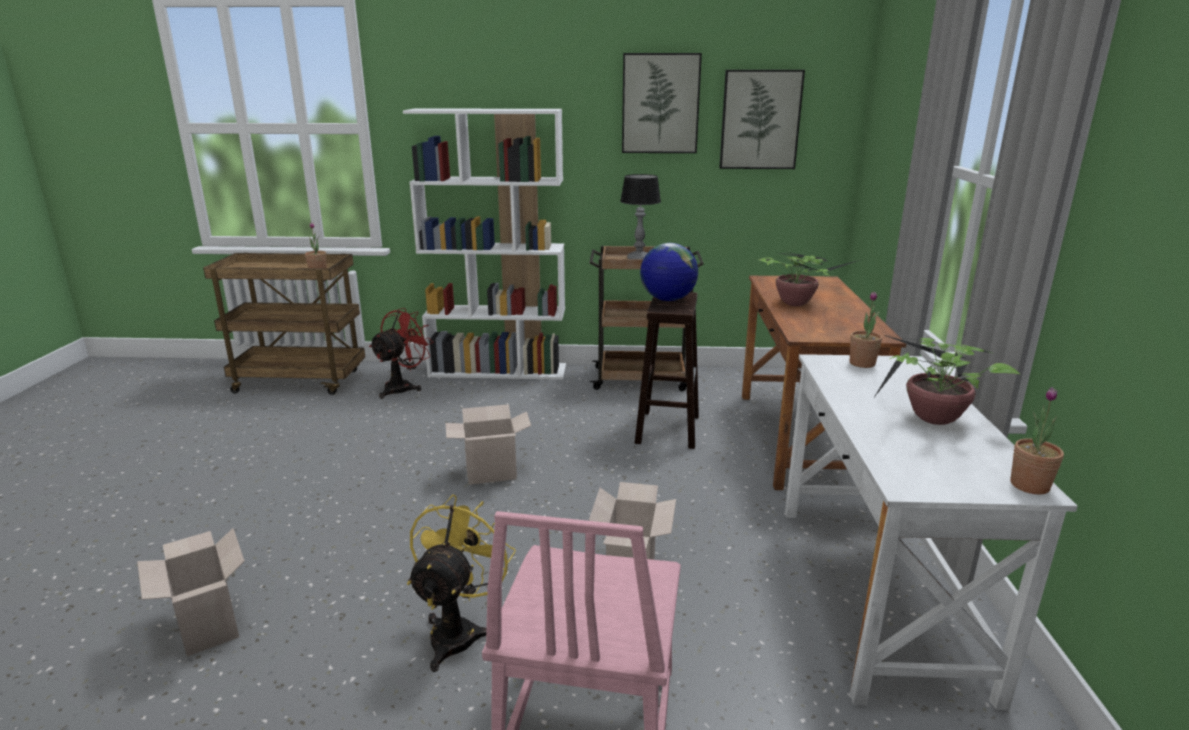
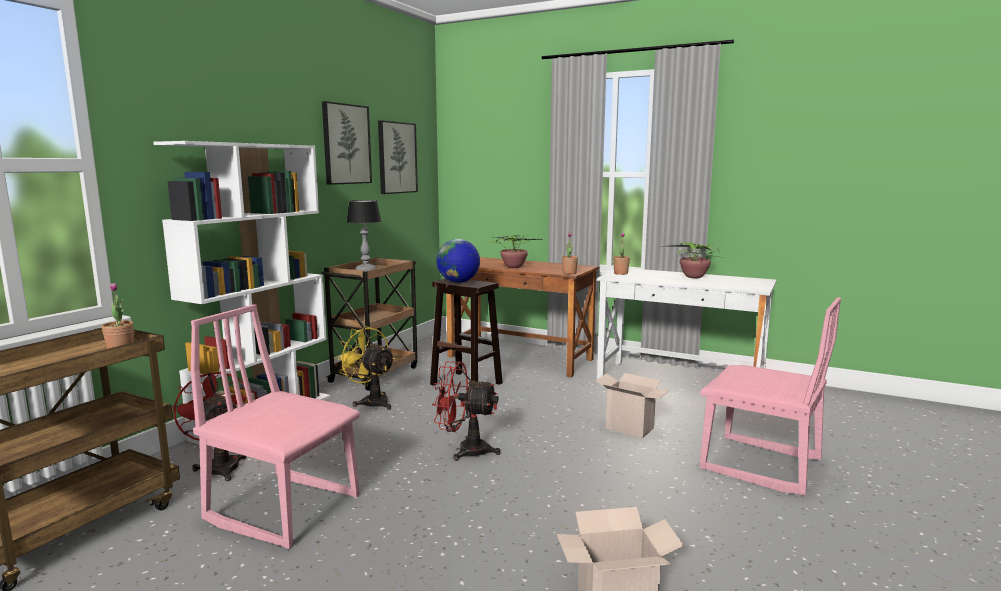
camera: 65 degrees left, 10 degrees down
(346, 430) = (285, 508): none -> pink chair
(459, 631) = (668, 490): yellow fan -> yellow fan (371, 401)
(489, 474) = (465, 450): cardboard box -> red fan
(1029, 485) = (760, 279): potted plant -> potted plant (569, 273)

